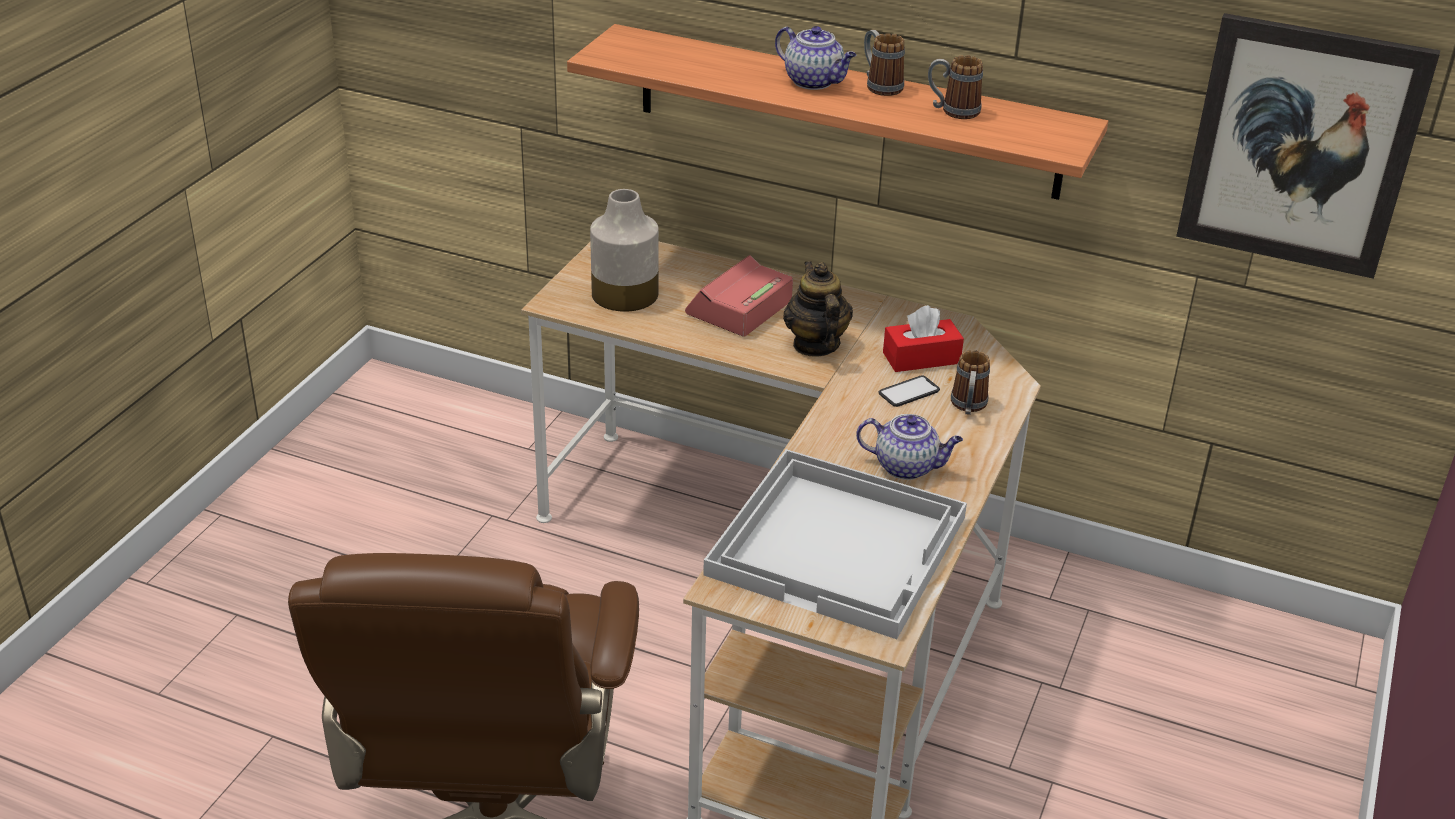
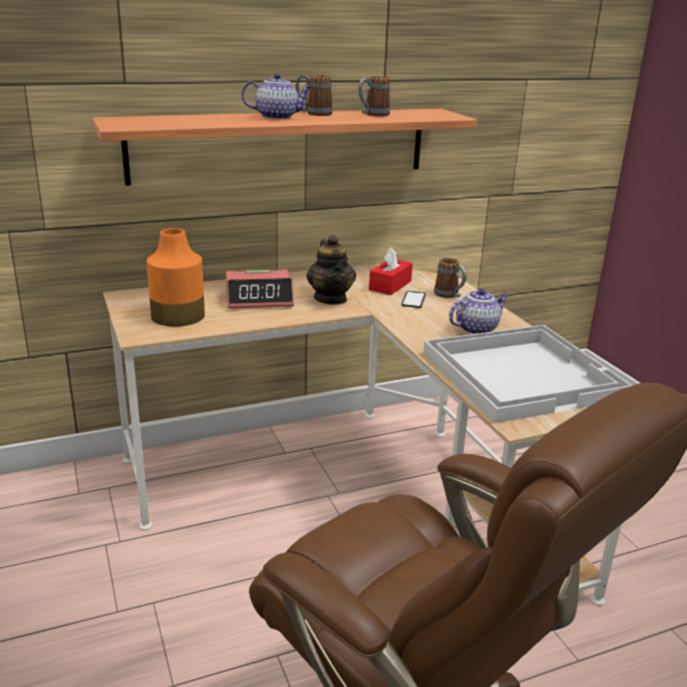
camera: 45 degrees left, 10 degrees down
(624, 294) = (178, 315): beige vase -> orange vase
(739, 308) = (259, 299): alarm clock -> alarm clock turned 90 degrees counterclockwise
(815, 345) = (331, 299): teapot -> teapot turned 135 degrees counterclockwise
(1301, 146) = (536, 99): picture -> none

